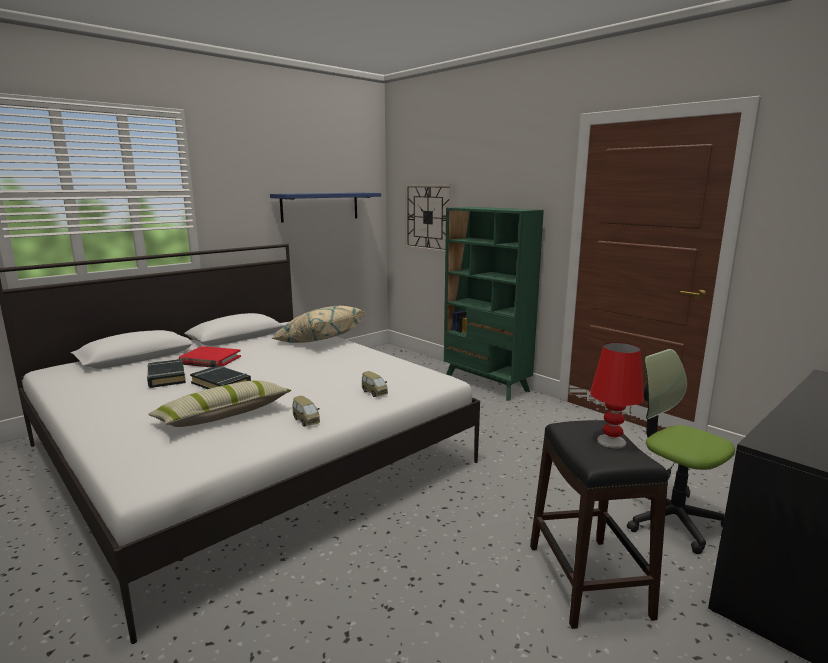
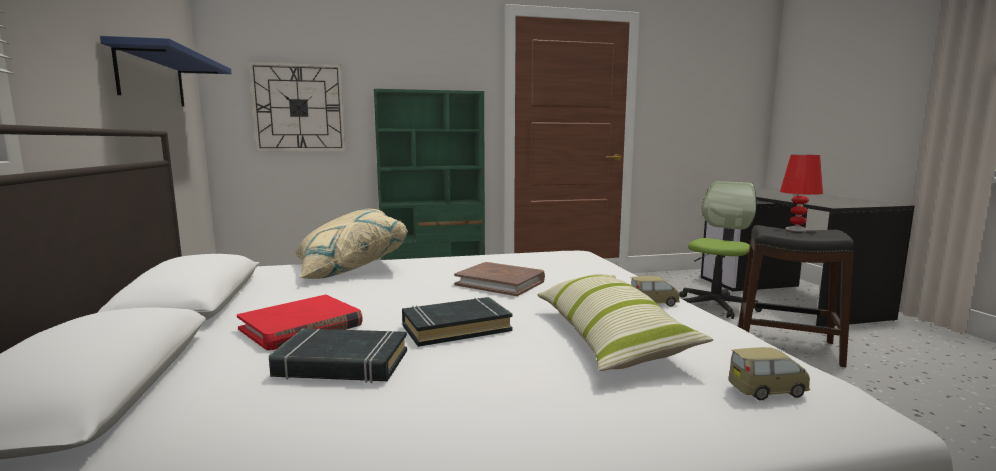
camera: 60 degrees left, 5 degrees down
(320, 376) = (500, 283): none -> brown book
(374, 392) = (590, 272): toy car -> toy car (767, 390)
(672, 518) = (715, 306): office chair -> office chair turned 135 degrees clockwise

